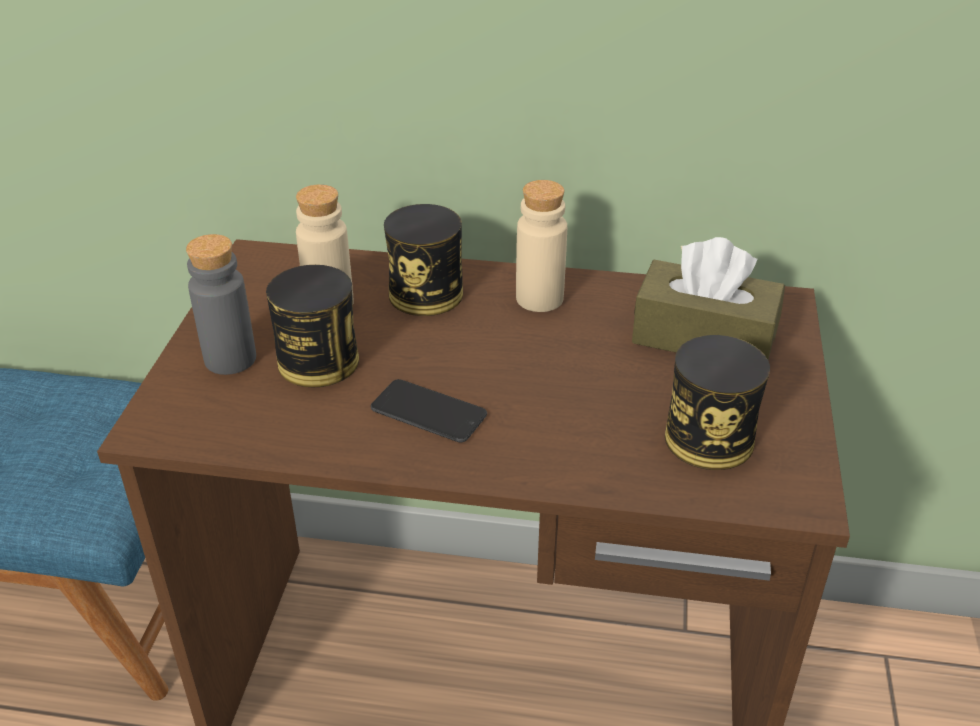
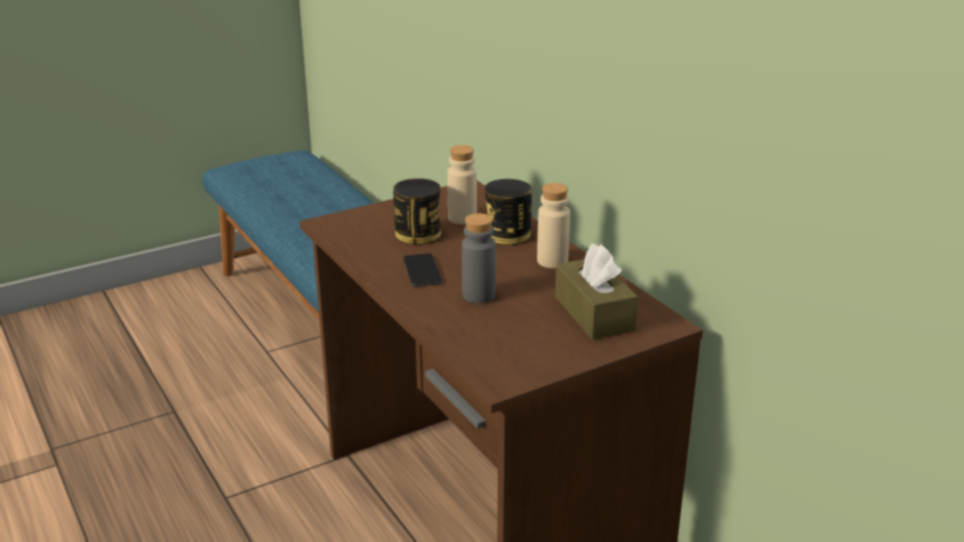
camera: 50 degrees right, 10 degrees down
(230, 359) = (390, 217): grey bottle -> grey bottle (478, 295)
(709, 439) = (509, 343): can -> none

